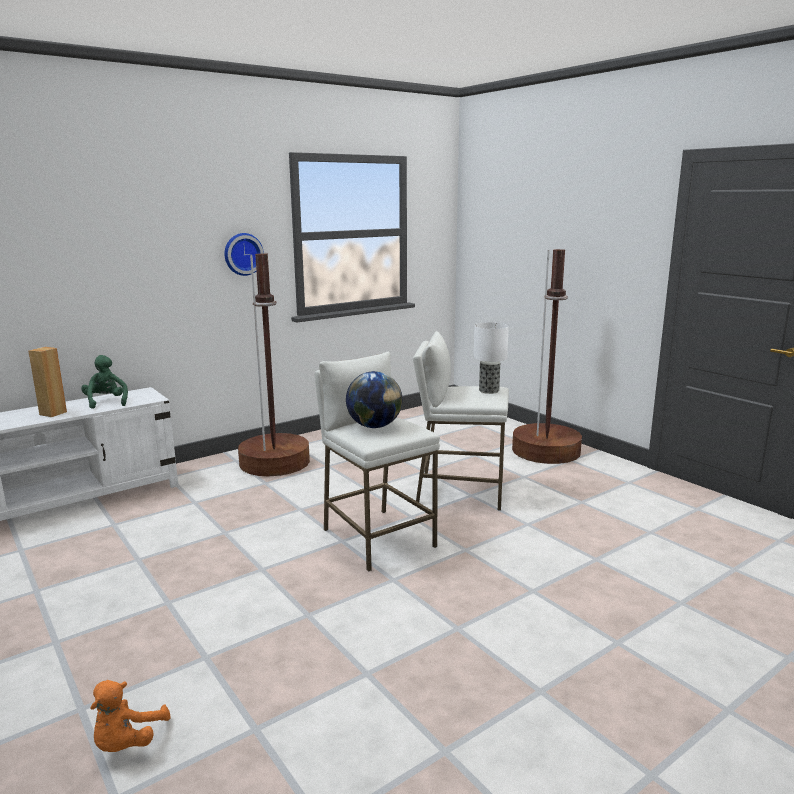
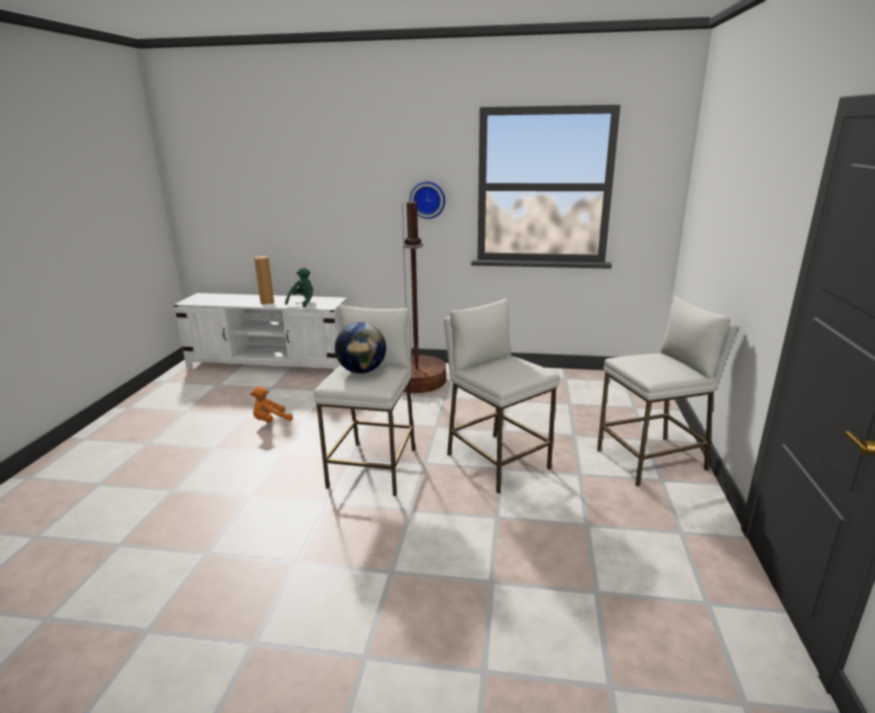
camera: 45 degrees right, 5 degrees up
(127, 742) = (81, 513): orange plush toy -> orange plush toy (270, 421)
(488, 391) = (522, 371): table lamp -> none
(546, 451) = (652, 460): brown floor lamp -> white stool

